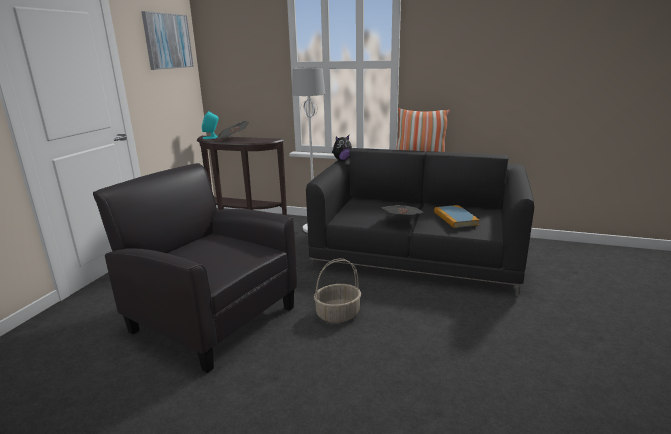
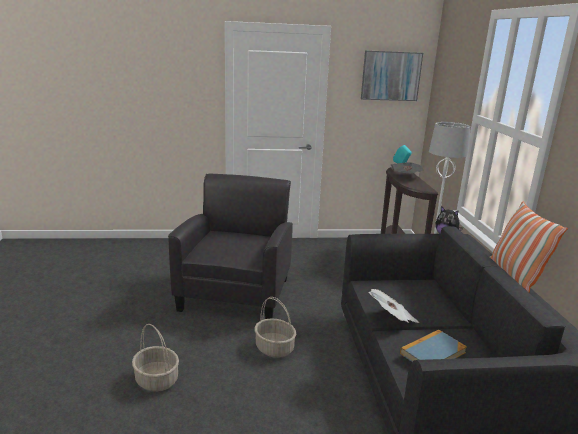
camera: 65 degrees right, 0 degrees up
(347, 410) = (156, 380): none -> basket

